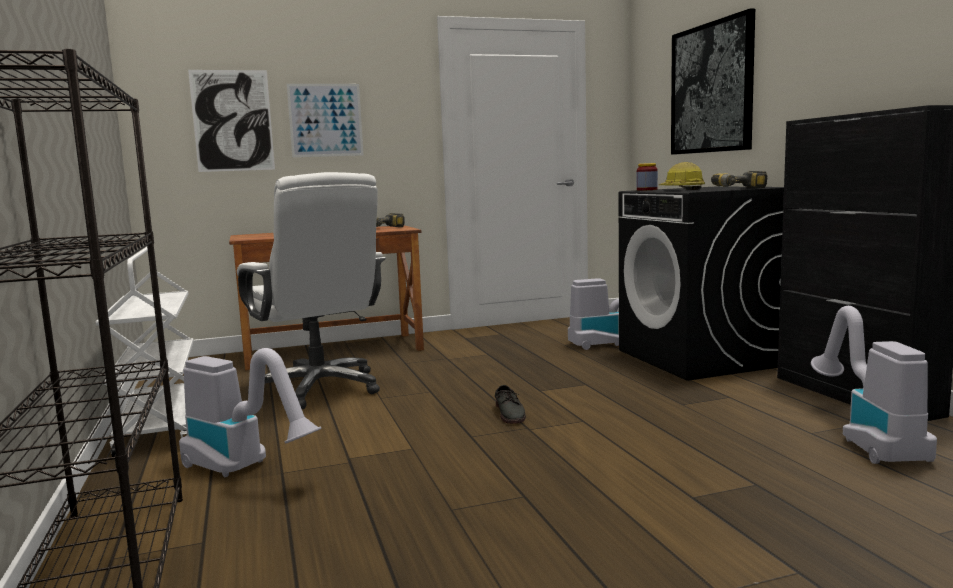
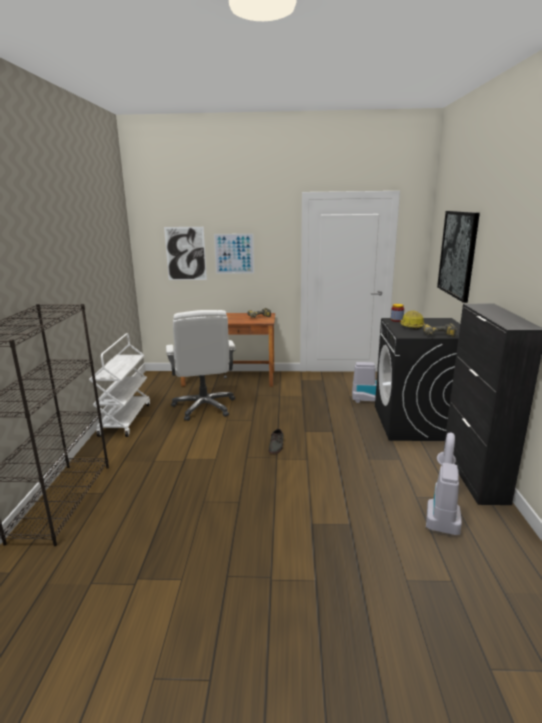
camera: 20 degrees right, 10 degrees up
(245, 469) = (141, 455): vacuum cleaner -> none

